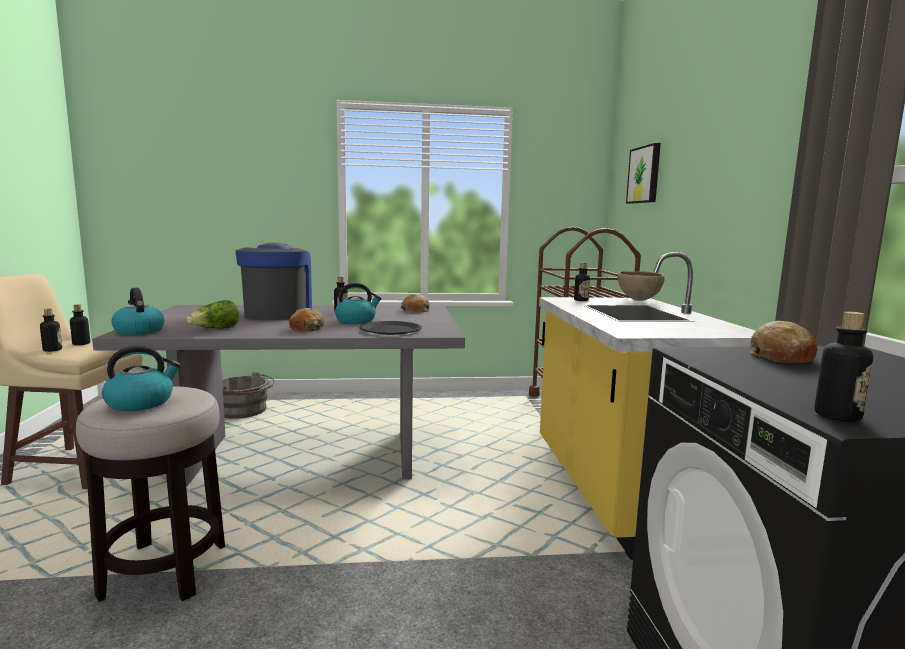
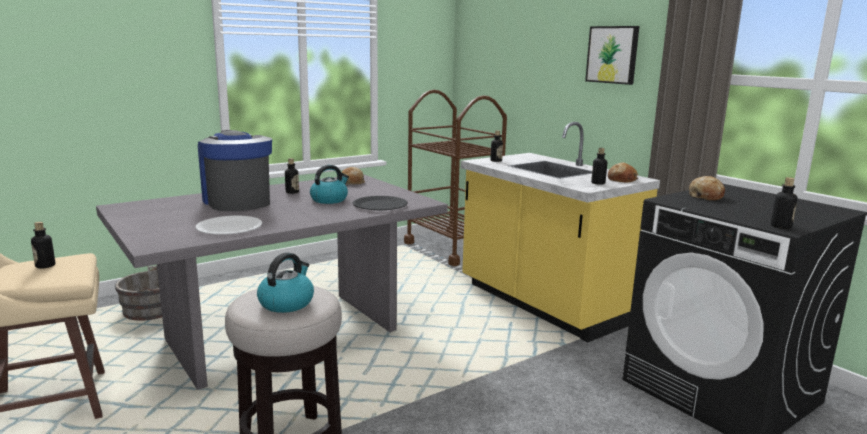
camera: 30 degrees left, 5 degrees up
(52, 350) = (31, 278): bottle -> bottle (598, 183)
(138, 331) = (157, 241): kettle -> none
(215, 329) = (229, 227): lettuce -> white plate
(306, 328) = (309, 214): bread -> bread (622, 179)
(638, 300) = (530, 156): brown bowl -> none
(645, 175) = (500, 47): picture -> picture (613, 54)

